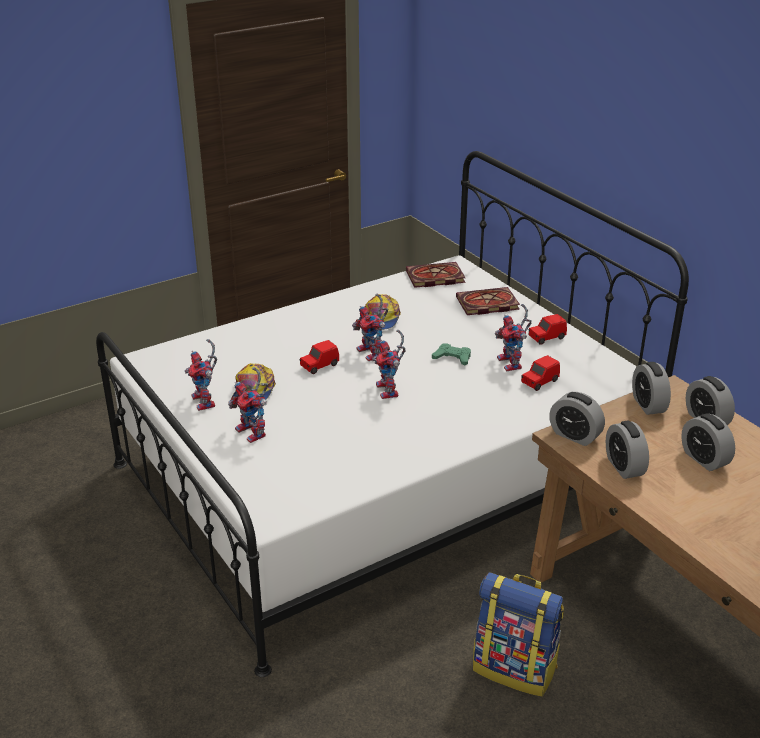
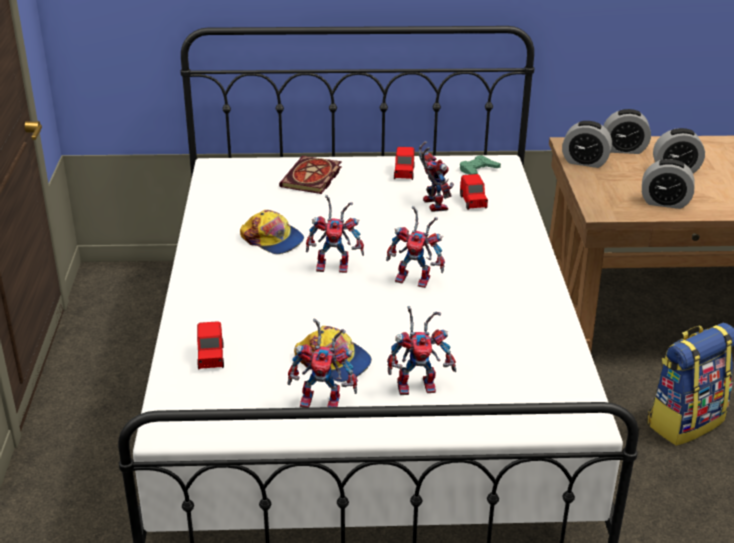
camera: 60 degrees left, 0 degrees up
(319, 366) = (324, 303): red toy car -> red toy car (211, 357)
(434, 278) = (226, 185): book -> none
(452, 358) = (389, 227): green game controller -> green game controller (478, 170)
(512, 364) = (432, 203): toy robot -> toy robot turned 120 degrees counterclockwise
(574, 435) = (605, 206): alarm clock -> none

